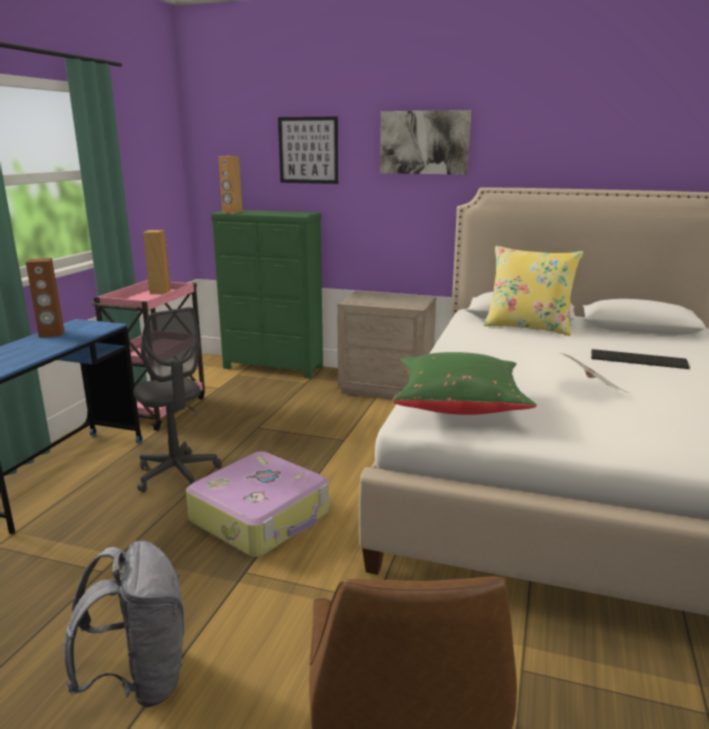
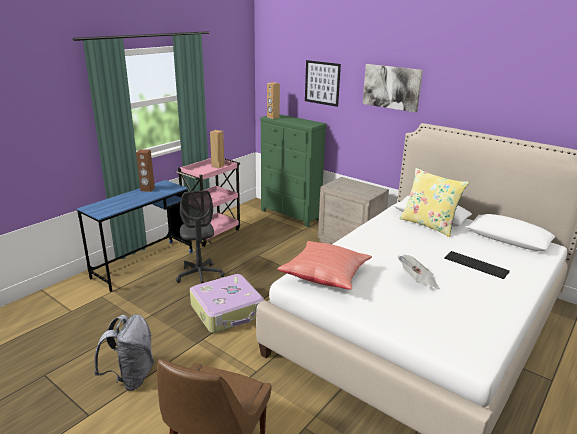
camera: 20 degrees right, 5 degrees up
(458, 405) = (326, 276): green pillow -> red pillow

